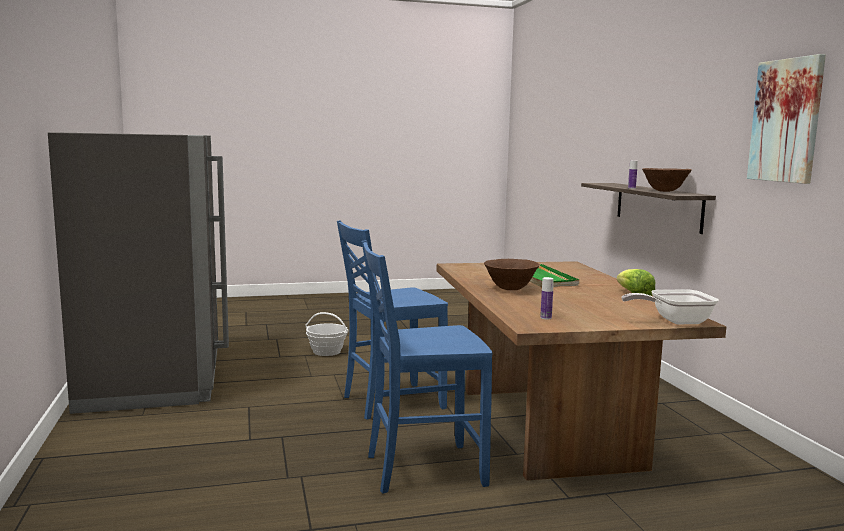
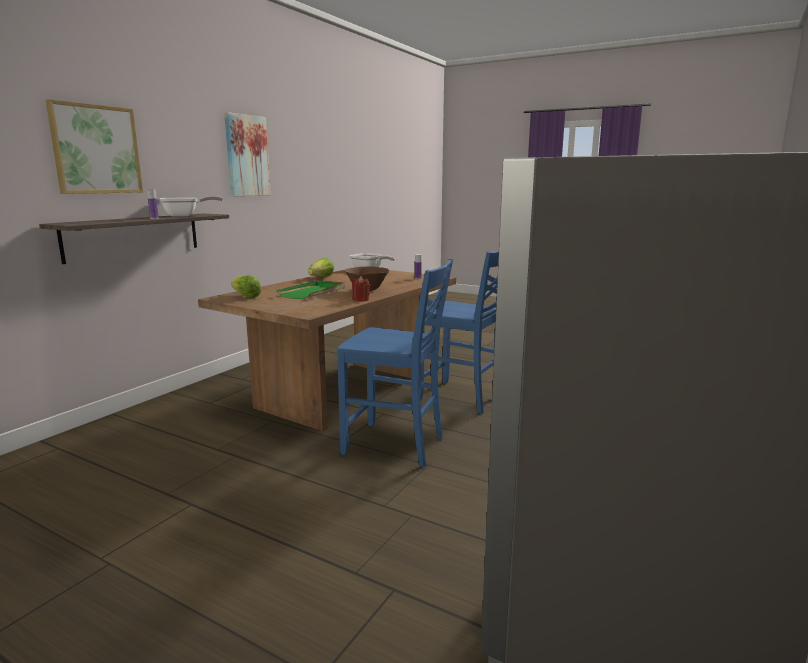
camera: 135 degrees left, 5 degrees up
(327, 351) = (314, 566): basket -> none
(471, 280) = (361, 299): none -> red candle
(560, 267) = (245, 296): none -> lettuce
(649, 125) = (96, 149): none -> picture
(664, 191) = (185, 215): brown bowl -> frying pan

